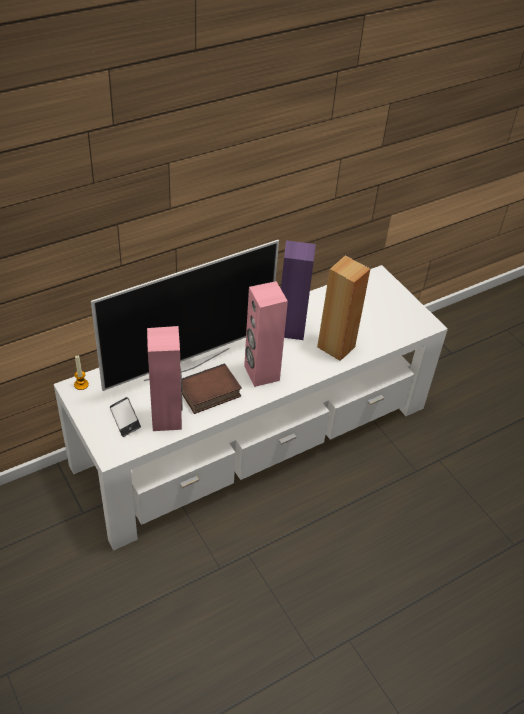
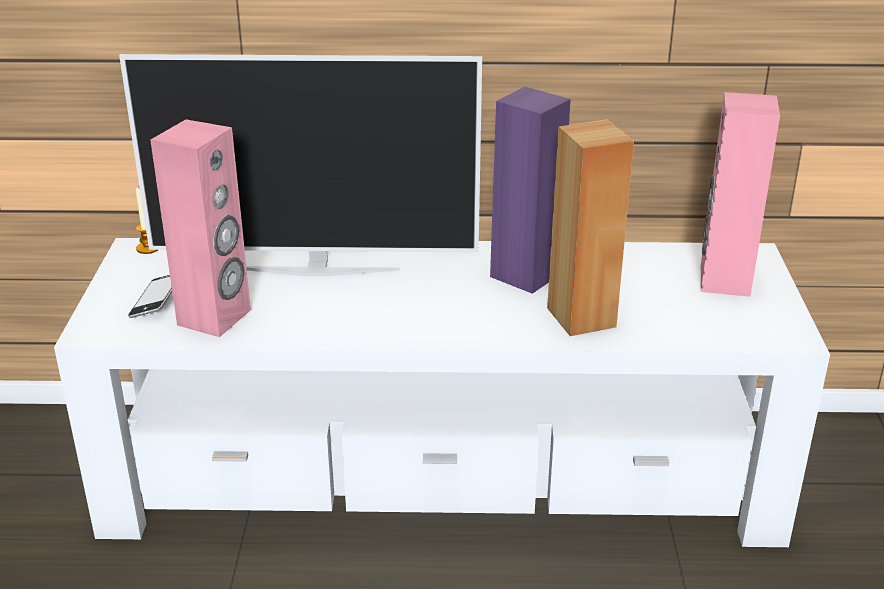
camera: 35 degrees right, 15 degrees down
(209, 394) = (309, 310): book -> none
(261, 373) = (417, 311): pink speaker -> pink speaker (723, 280)

